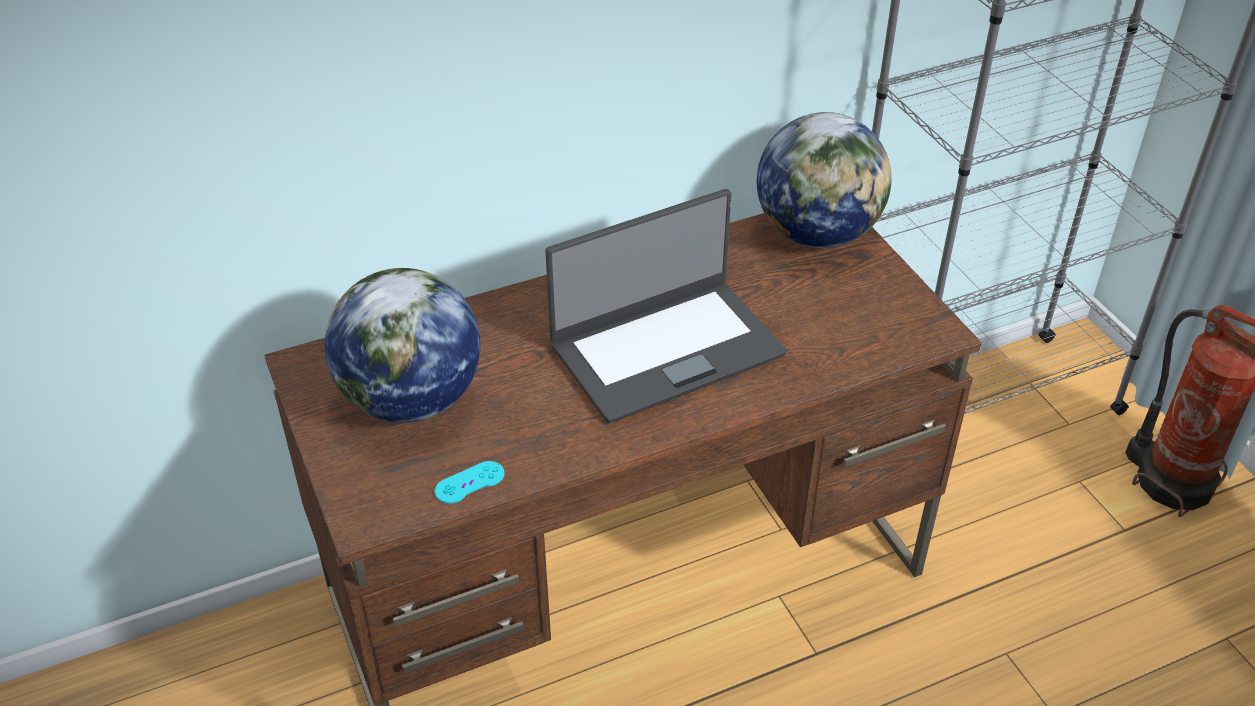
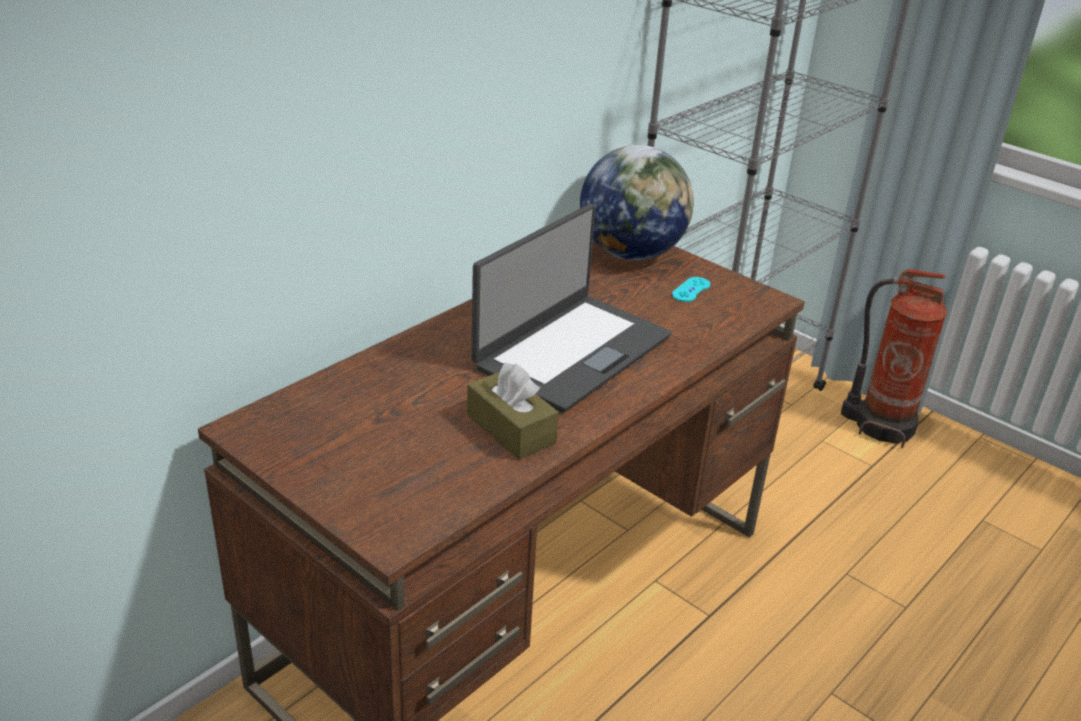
camera: 25 degrees left, 10 degrees down
(410, 400) = (371, 434): globe -> none
(469, 482) = (472, 485): turquoise game controller -> turquoise game controller (691, 290)
(545, 429) = (511, 429): none -> brown tissue box

